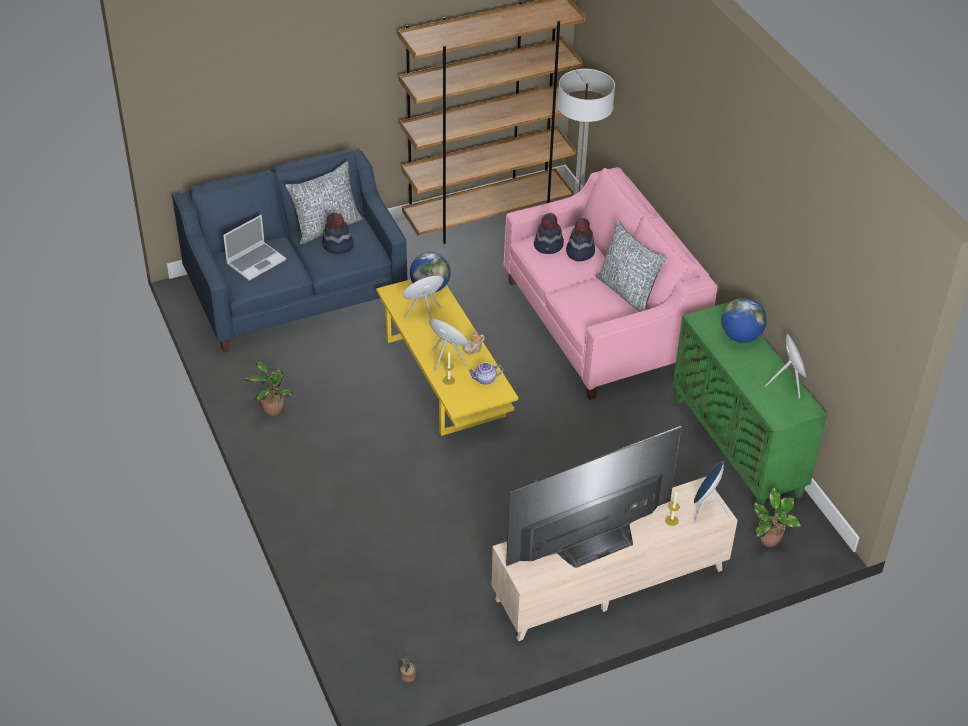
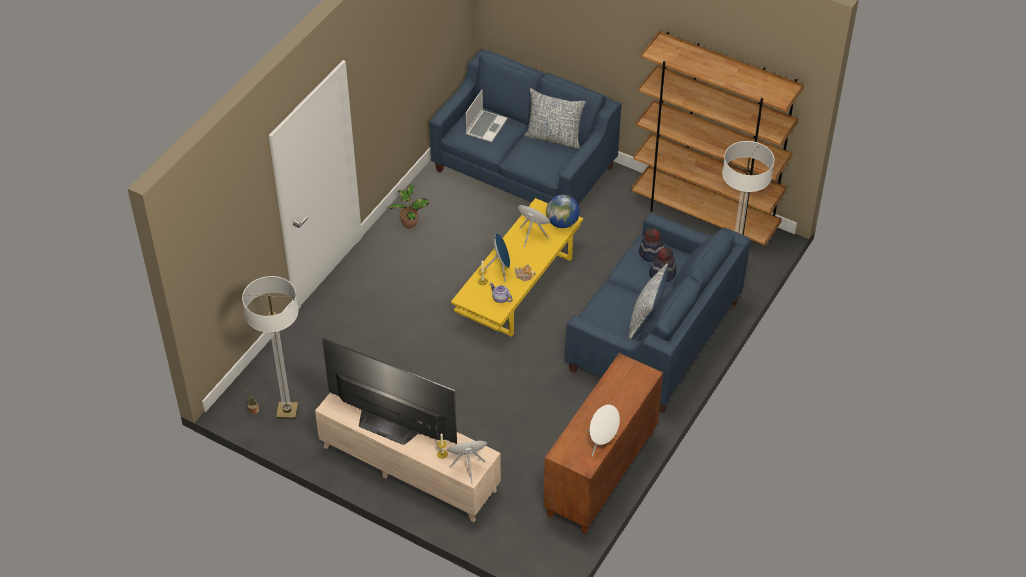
camera: 55 degrees right, 5 degrees up
(256, 262) = (486, 126): laptop -> laptop turned 75 degrees counterclockwise
(337, 246) = (540, 153): hat -> none
(437, 646) = (287, 411): none -> floor lamp
(600, 323) = (654, 336): pink sofa -> blue sofa
(738, 447) = (601, 475): green cabinet -> brown cabinet
(741, 337) = (627, 395): globe -> none
(769, 541) = (524, 536): potted plant -> none

